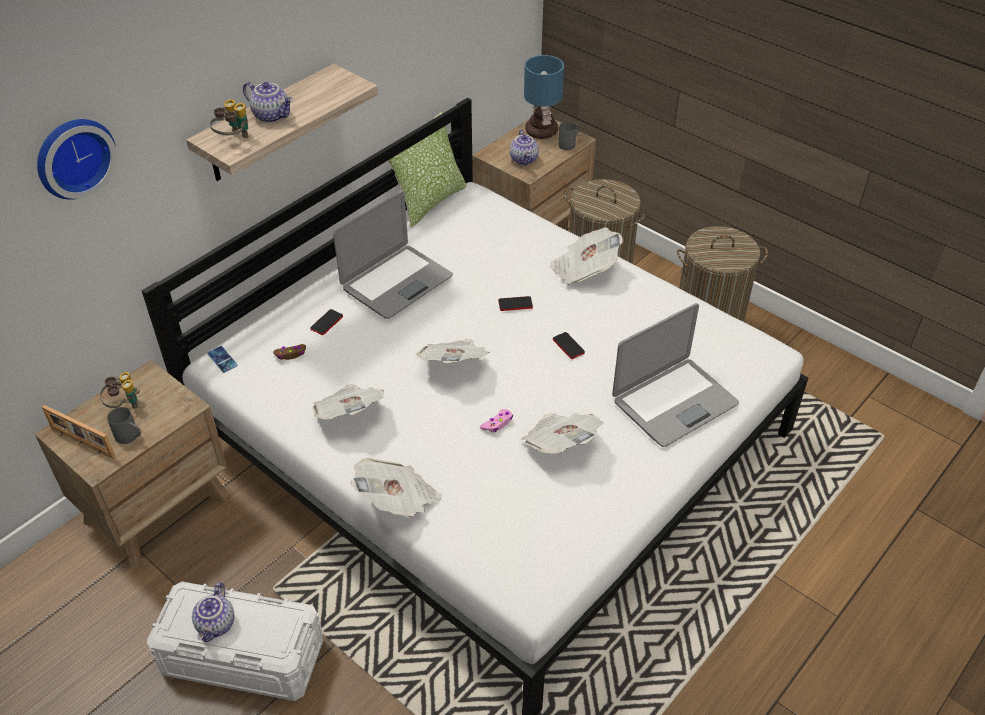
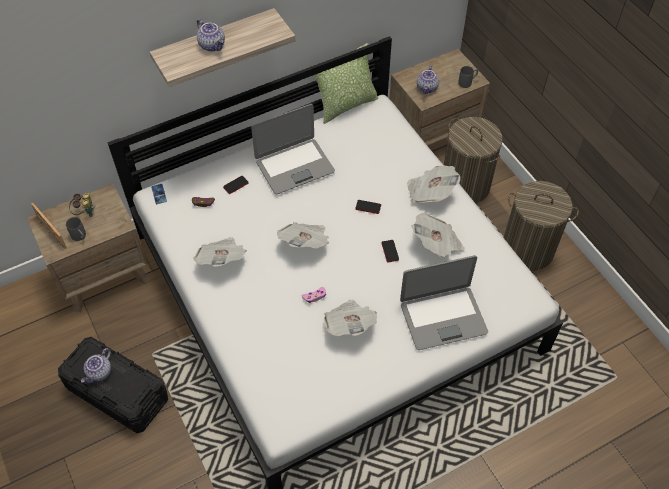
camera: 20 degrees right, 10 degrees up
(73, 156) = (63, 58): wall clock -> none
(234, 139) = (179, 60): binoculars -> none
(242, 656) = (118, 392): white storage box -> black storage box
(398, 501) = (226, 332): newspaper -> newspaper (437, 244)
(542, 132) = (452, 66): table lamp -> none

